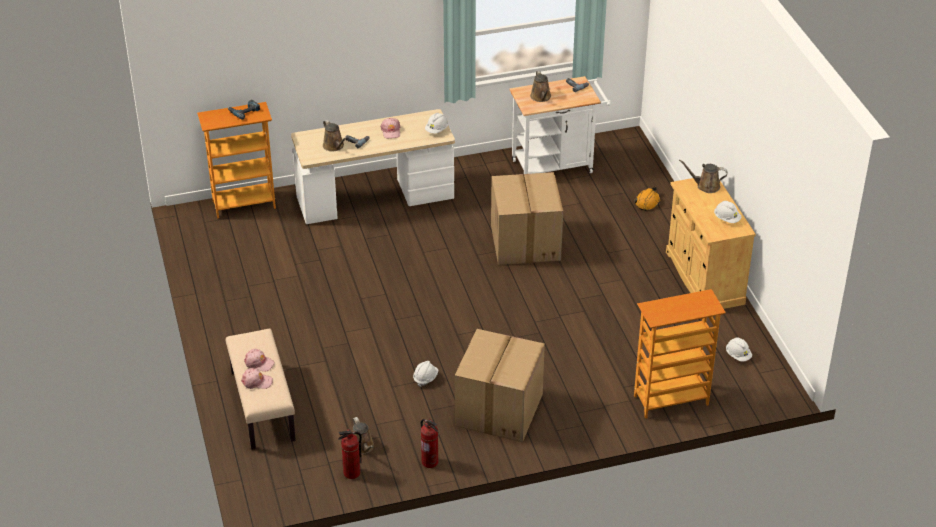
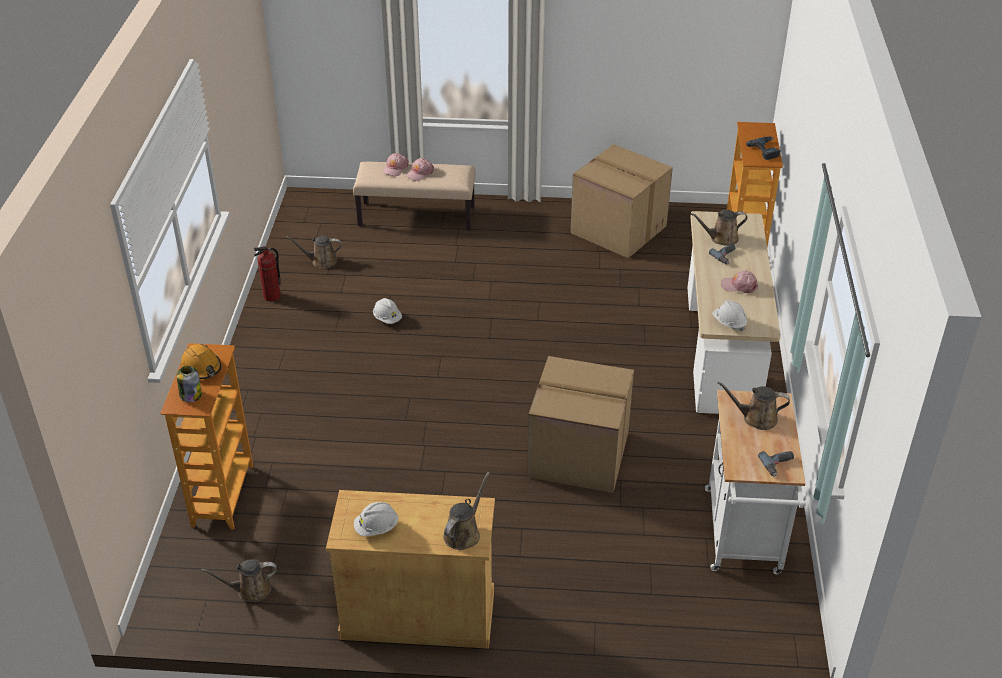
camera: 110 degrees right, 0 degrees up
(351, 473) = (294, 249): fire extinguisher -> none
(499, 411) = (305, 357): cardboard box -> cardboard box (617, 229)
(647, 202) = (617, 612): orange hard hat -> orange hard hat (201, 367)
(699, 305) = (190, 395): none -> jar
(738, 355) = (250, 590): white hard hat -> brown watering can

